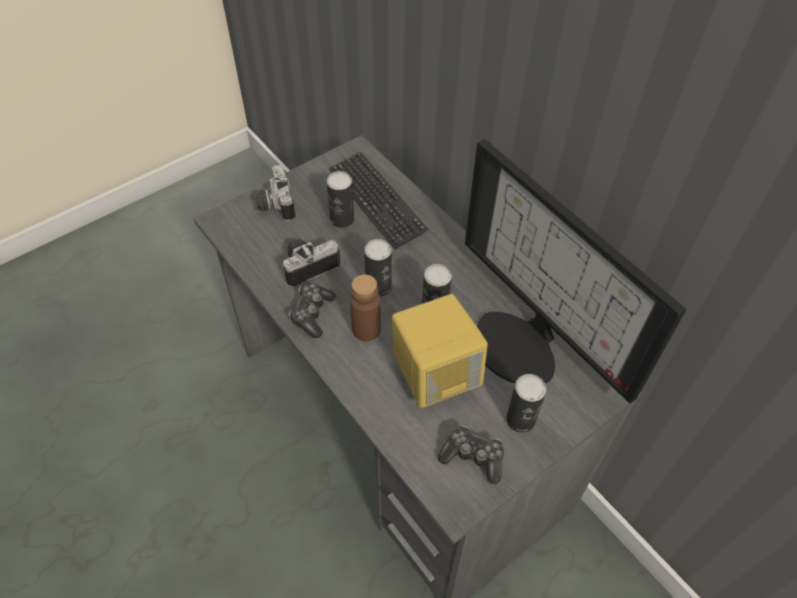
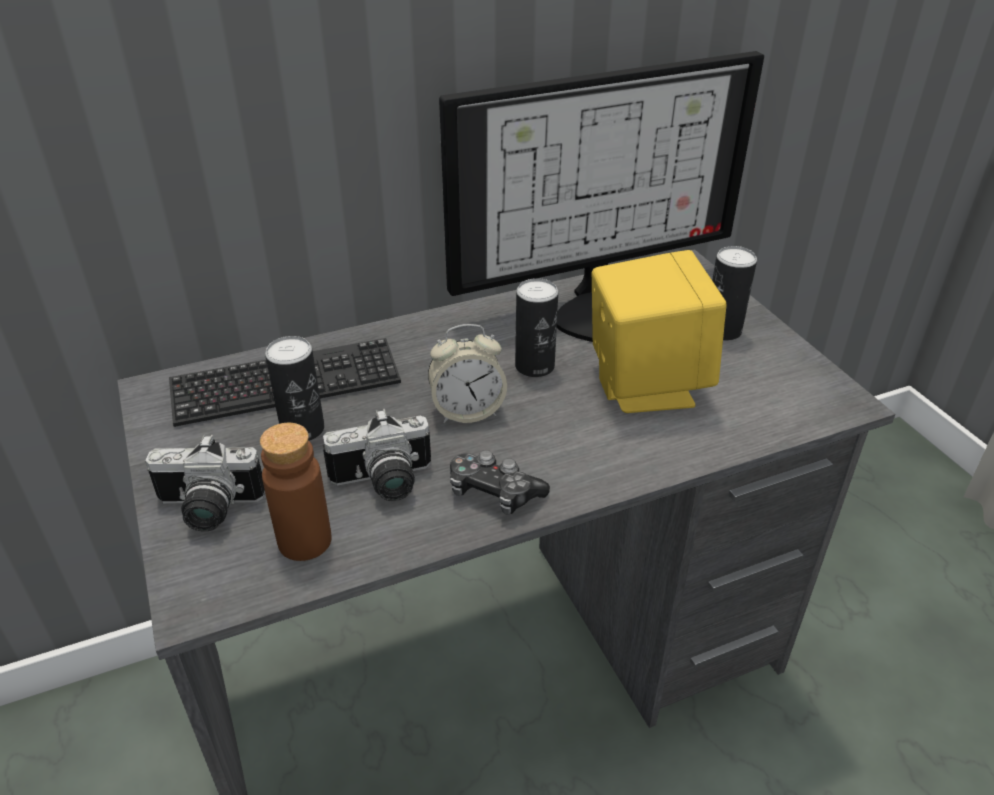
camera: 75 degrees left, 15 degrees down
(308, 265) = (384, 483): camera -> camera turned 90 degrees counterclockwise
(366, 329) = (545, 436): brown bottle -> brown bottle (305, 541)
(378, 287) = (467, 411): can -> alarm clock
(473, 457) = (775, 376): game controller -> none

